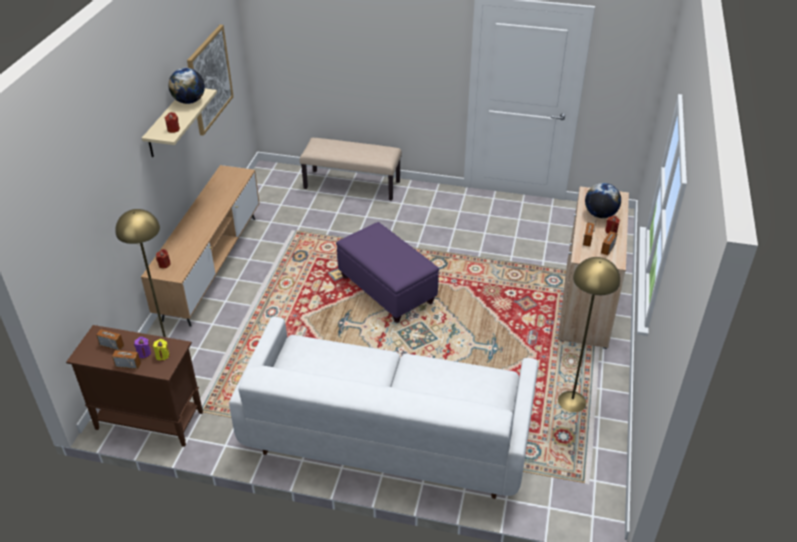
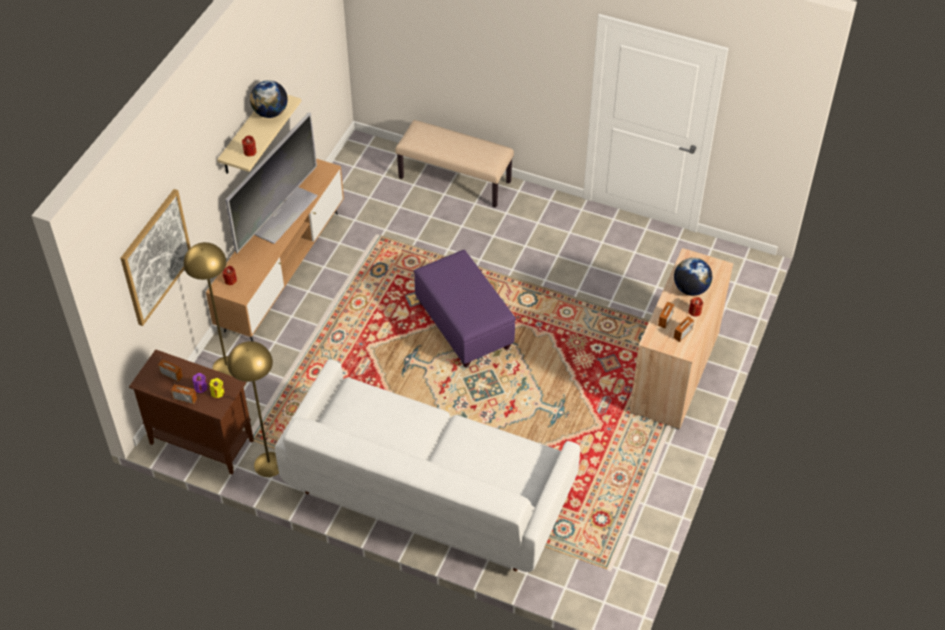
camera: 10 degrees right, 10 degrees up
(209, 79) = (298, 70): picture -> picture (156, 257)
(209, 209) = (284, 215): none -> television
(572, 402) = (622, 483): yellow floor lamp -> yellow floor lamp (269, 464)

